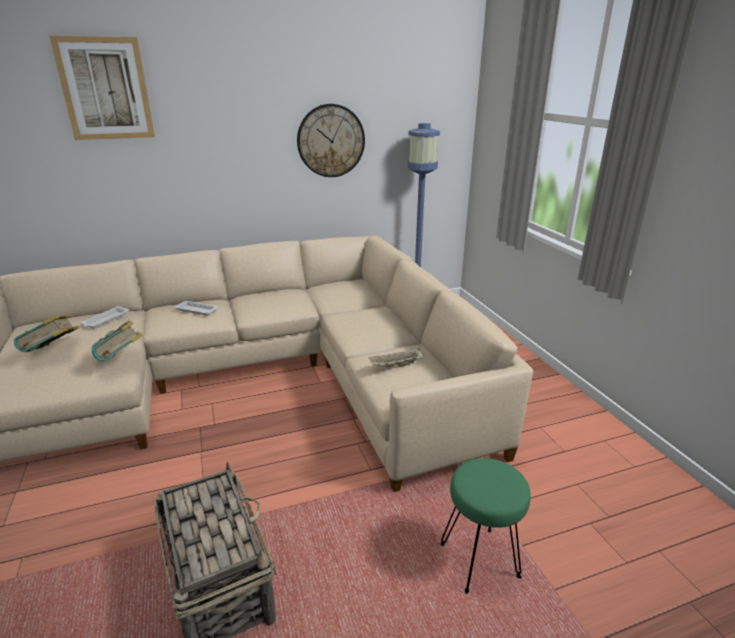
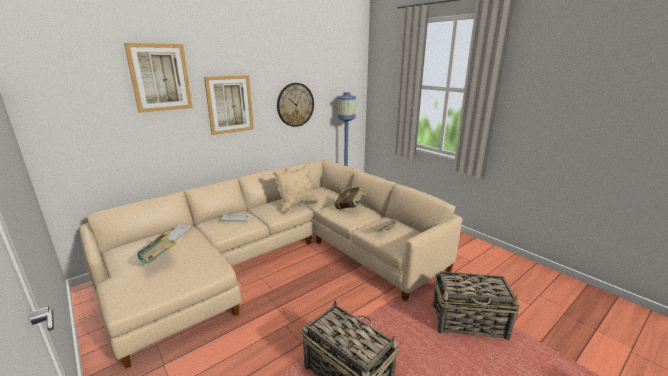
camera: 20 degrees left, 5 degrees down
(122, 360) = (214, 257): book -> book (350, 208)
(216, 135) = (230, 104): none -> picture
(298, 303) = (297, 205): none -> beige pillow
(480, 560) = (469, 322): green stool -> basket

